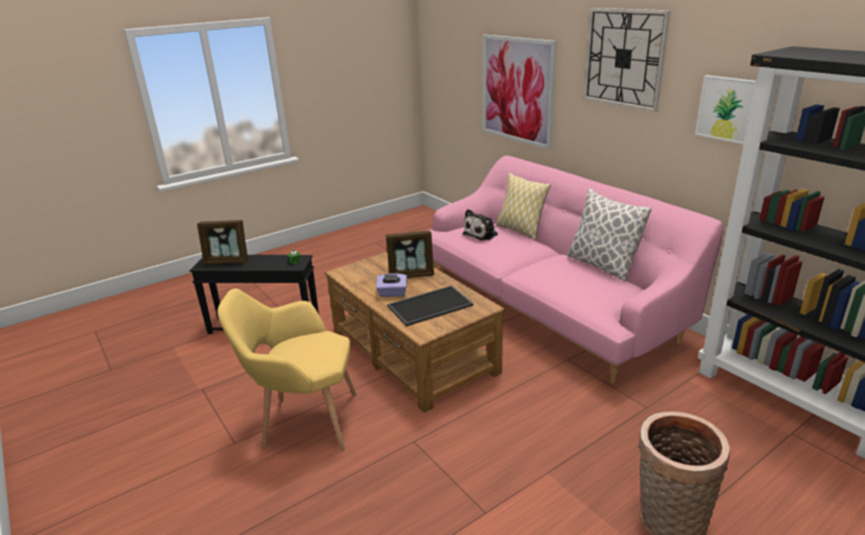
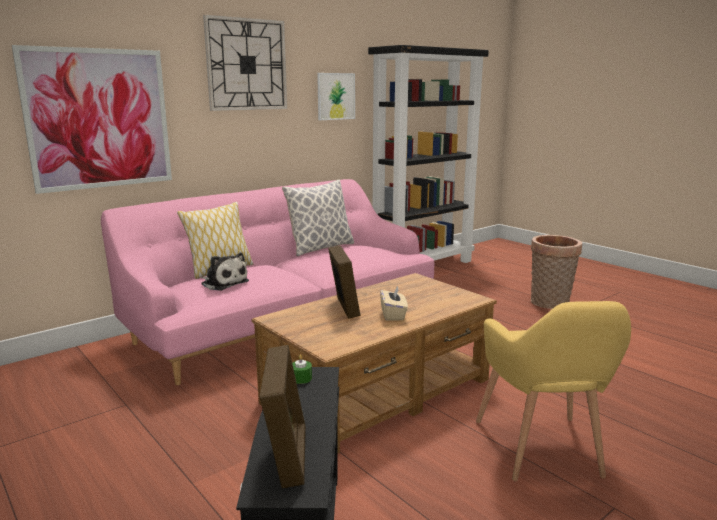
camera: 95 degrees left, 10 degrees down
(392, 293) = (393, 315): purple tissue box -> beige tissue box
(430, 306) = (420, 297): tray -> none

